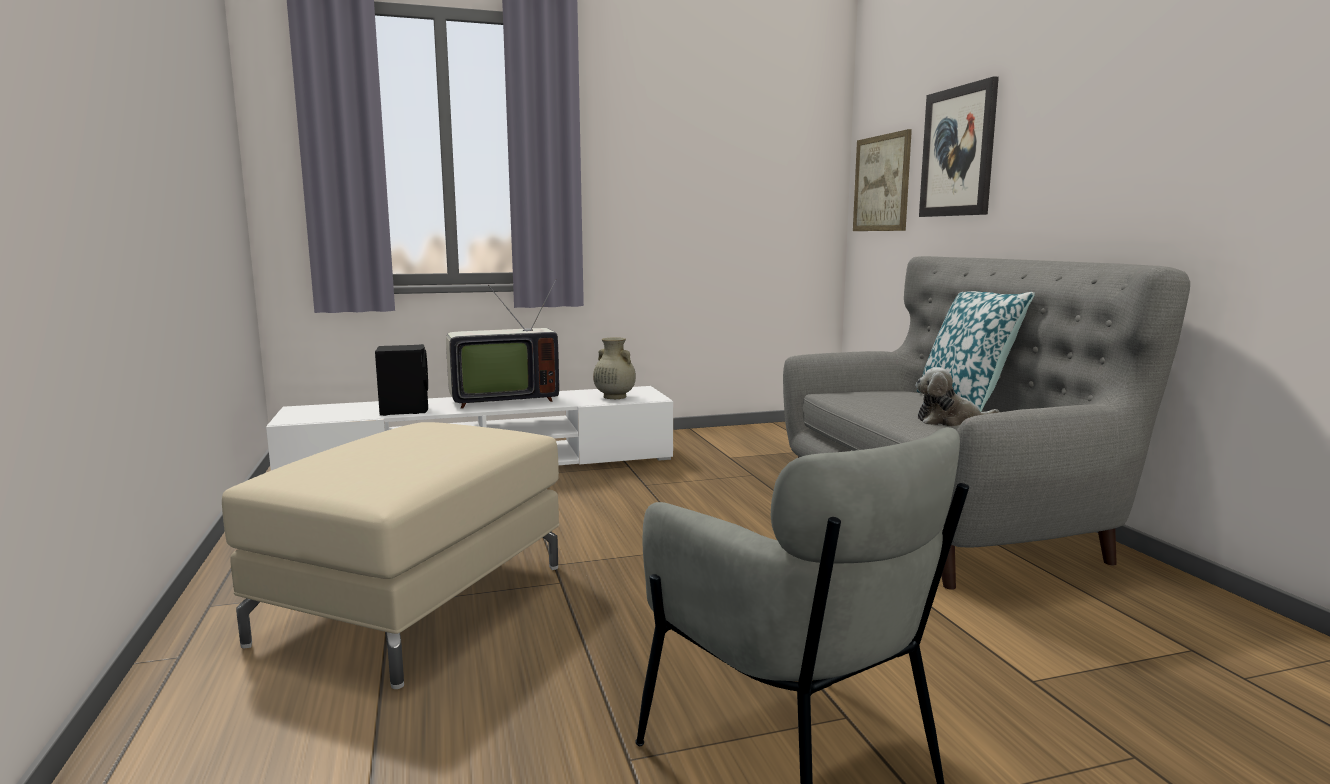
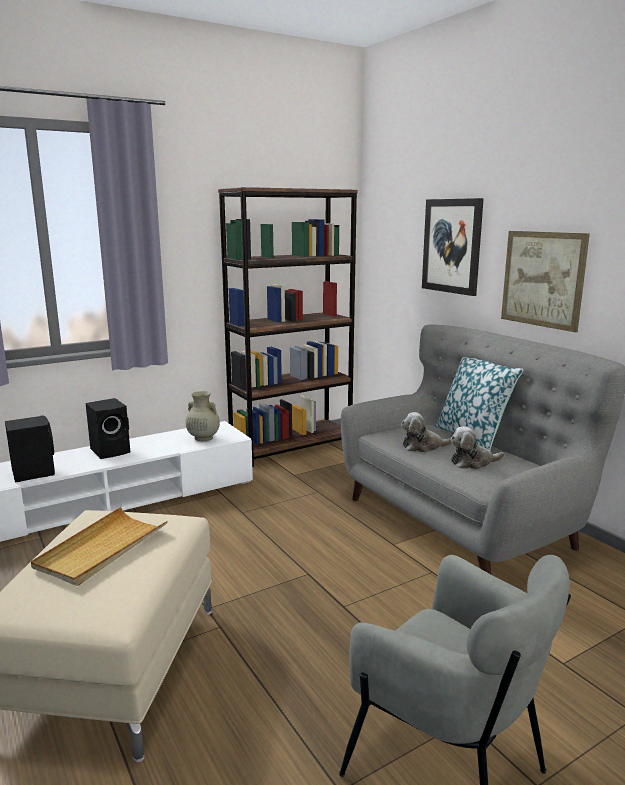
camera: 15 degrees left, 5 degrees up
(410, 444) = (102, 549): none -> beige tray
(501, 400) = (112, 451): television -> black speaker
(740, 433) = (292, 447): none -> brown bookcase
(881, 183) = (388, 256): picture -> picture (542, 279)
(886, 404) = (423, 446): none -> plush toy

